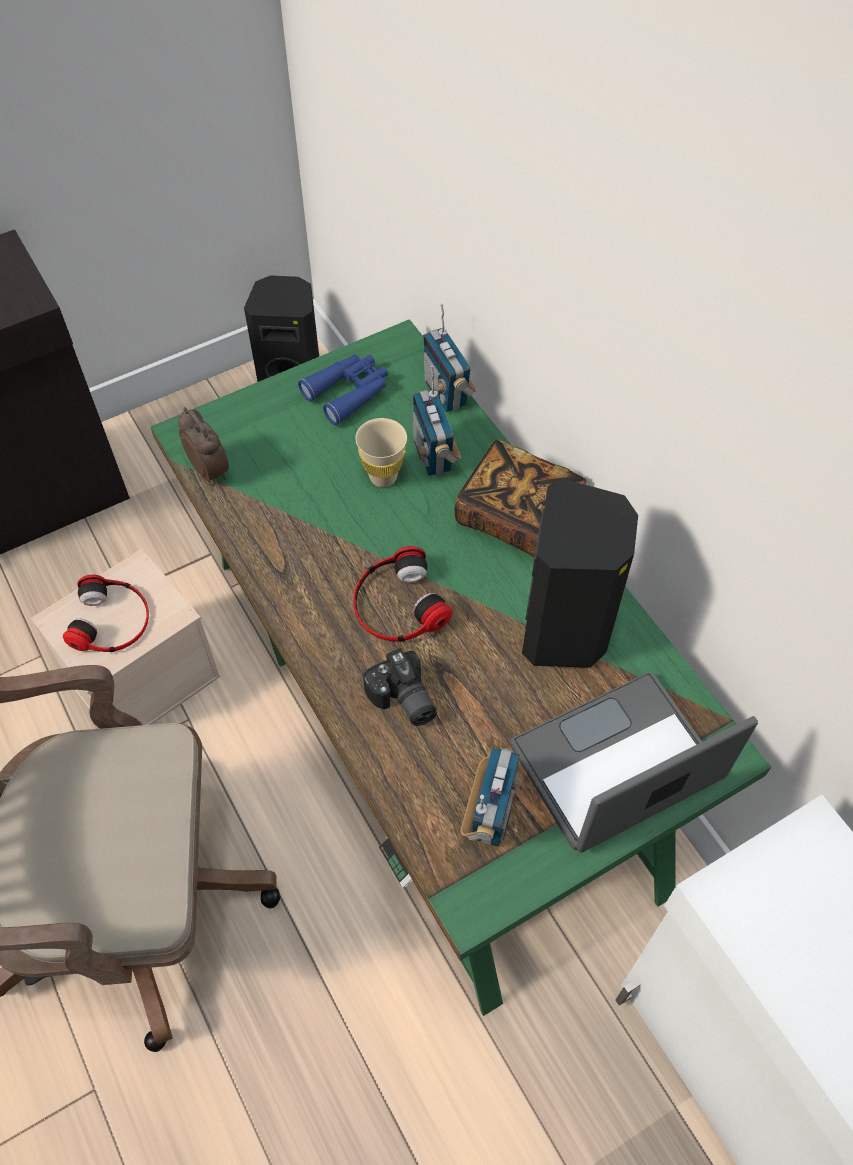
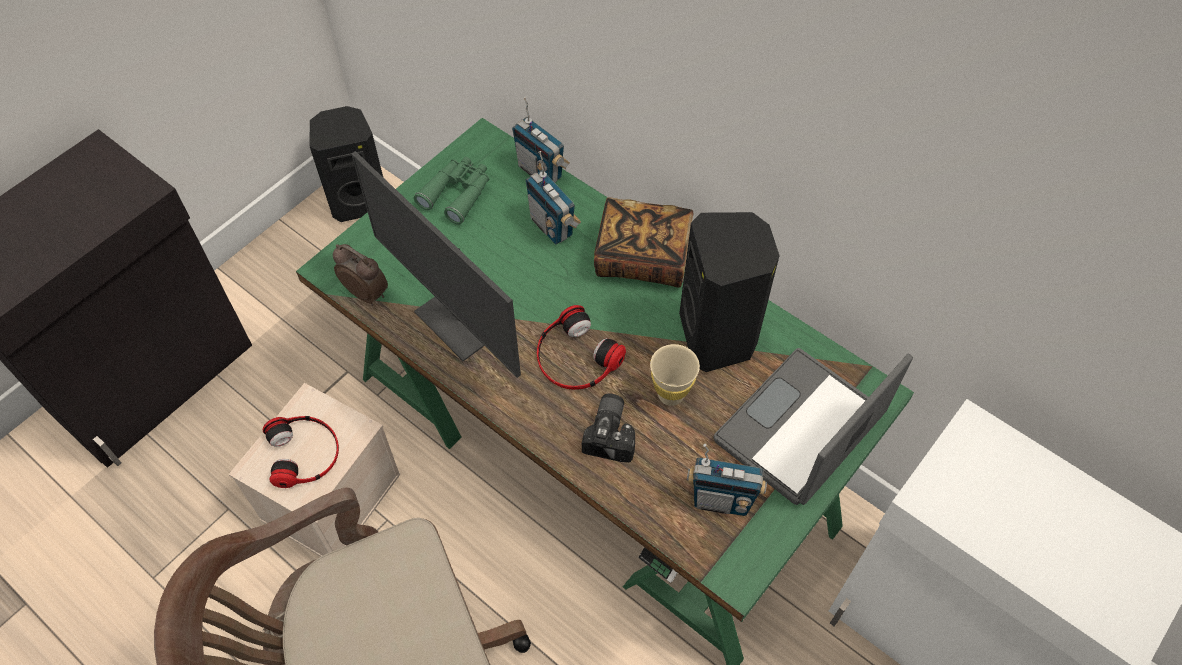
camera: 20 degrees left, 0 degrees up
(294, 527) = (461, 320): none -> monitor
(348, 392) = (457, 193): blue binoculars -> green binoculars
(383, 477) = (518, 256): beige cup -> beige cup (671, 395)
(402, 700) = (613, 433): camera -> camera turned 120 degrees counterclockwise
(490, 815) = (721, 500): radio -> radio turned 105 degrees clockwise

